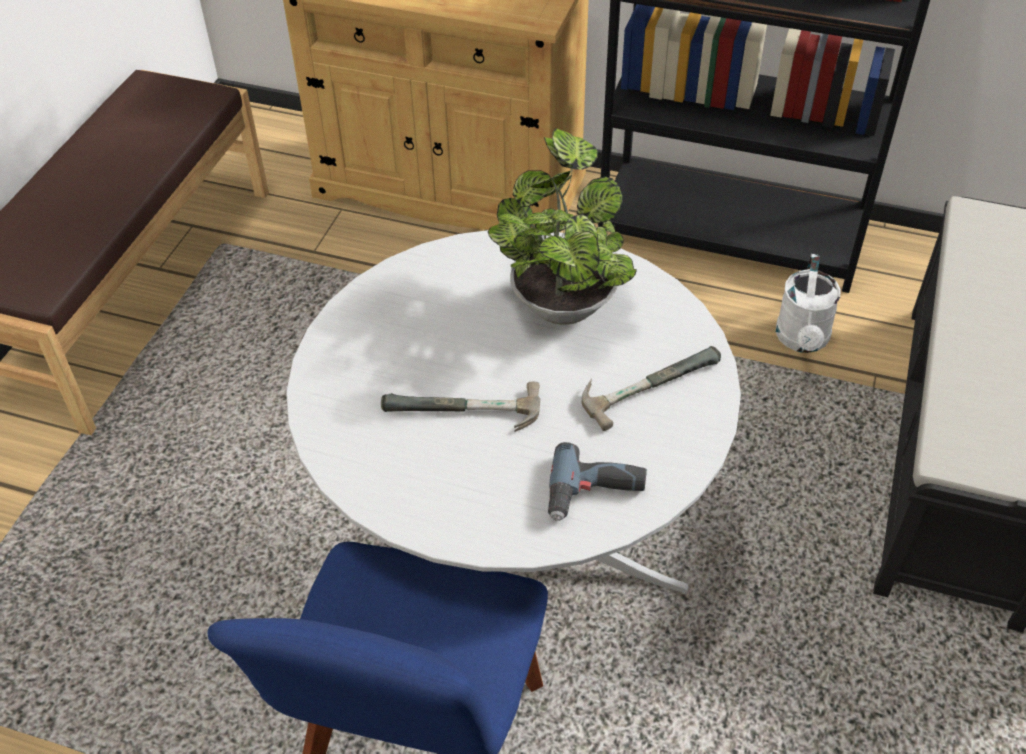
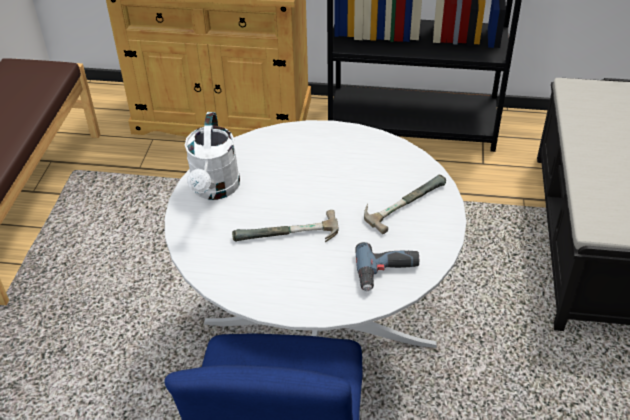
camera: 10 degrees left, 5 degrees down
(562, 300) = (335, 160): potted plant -> none
(802, 340) = (473, 183): white watering can -> white watering can (214, 190)

